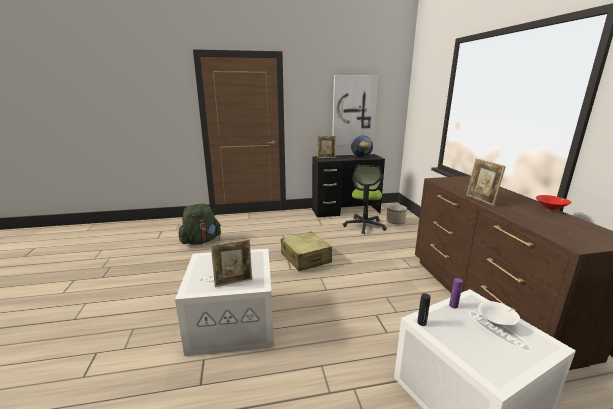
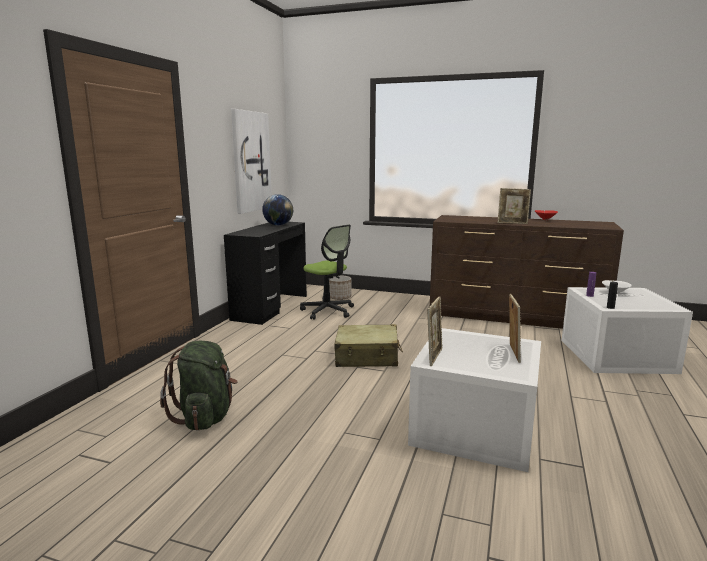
camera: 60 degrees left, 5 degrees down
(326, 157) = (247, 232): picture frame -> picture frame (434, 356)

